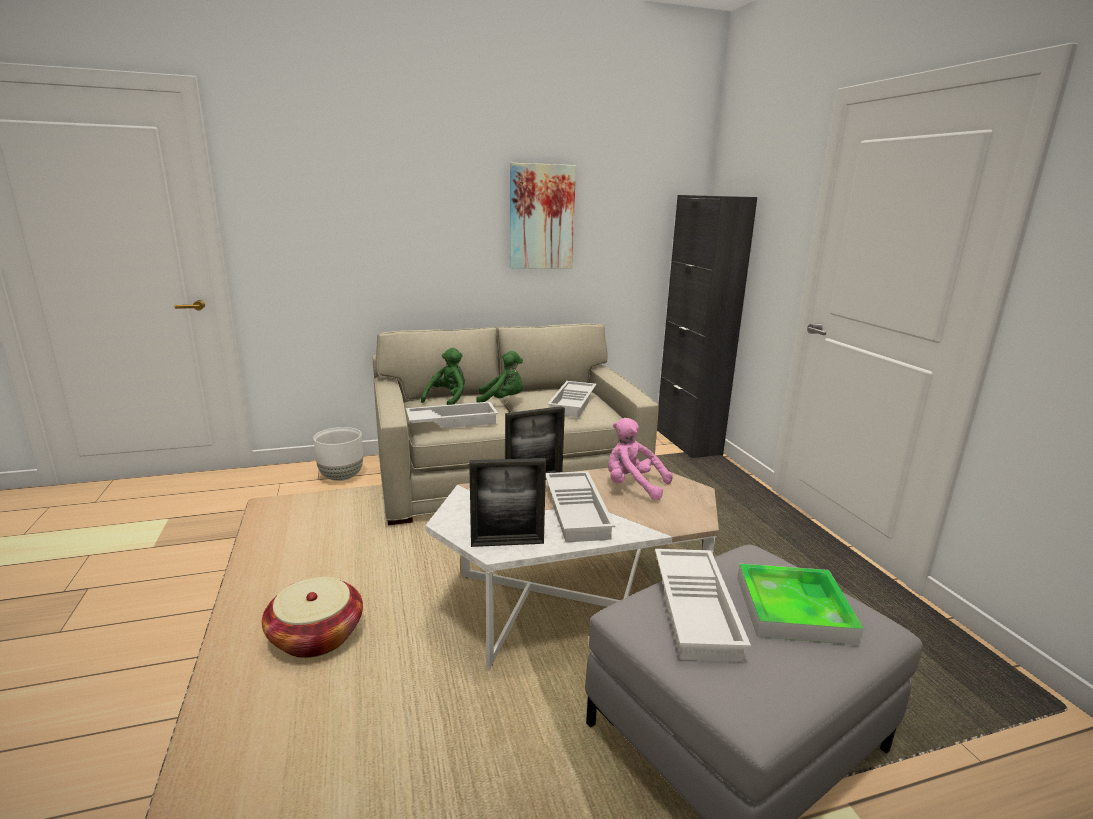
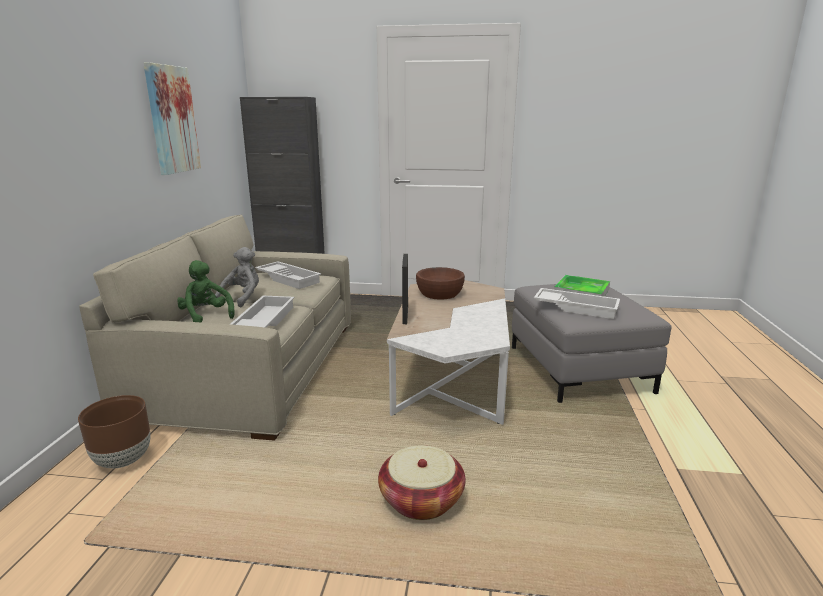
camera: 65 degrees left, 0 degrees up
(341, 477) = (122, 460): white planter -> brown planter
(502, 400) = (242, 298): green plush toy -> grey plush toy
(507, 543) = (488, 336): picture frame -> none
(578, 512) = (461, 312): white tray -> none
(633, 486) = (439, 293): pink plush toy -> brown bowl

